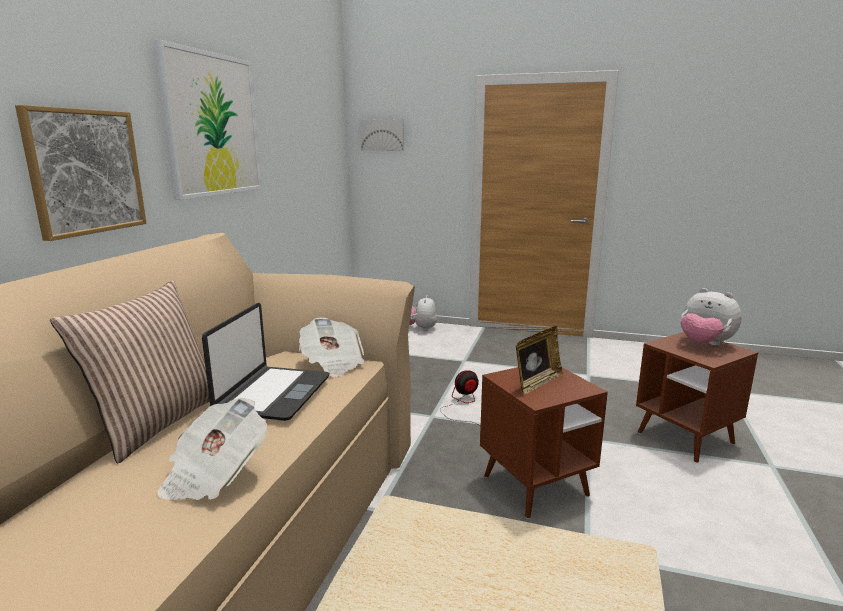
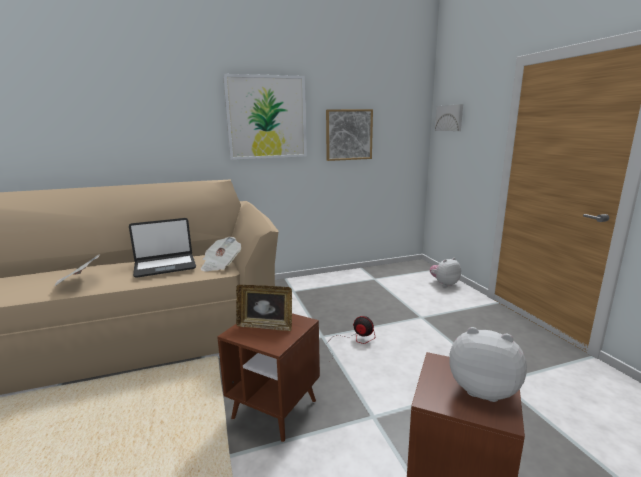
camera: 55 degrees right, 0 degrees up
(86, 172) = (173, 143): picture -> picture (349, 135)
(157, 421) = (126, 260): pillow -> none
(704, 344) = (482, 389): plush toy -> plush toy turned 105 degrees clockwise

